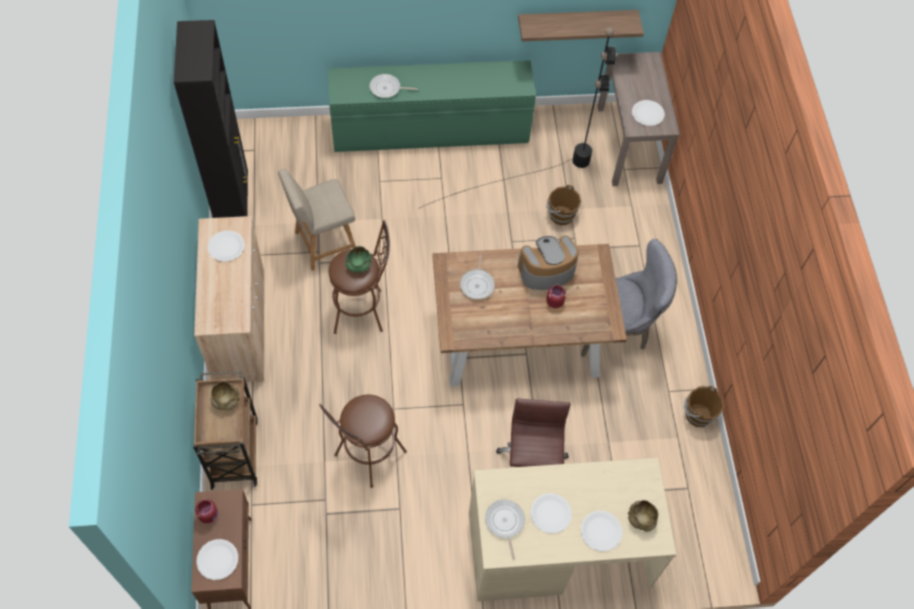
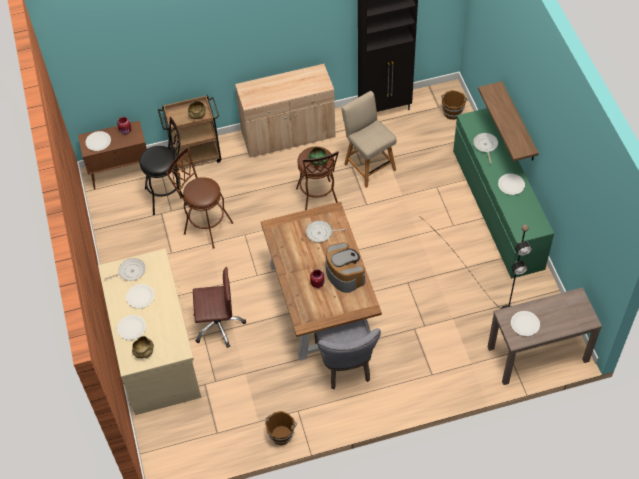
camera: 85 degrees right, 5 degrees down
(226, 246) = (305, 82): white plate -> white plate (511, 184)
(297, 497) = (170, 195): none -> black stool
(560, 215) = (444, 312): brown bucket -> brown bucket (452, 112)
(576, 21) = (579, 237): shelf -> shelf (518, 123)

